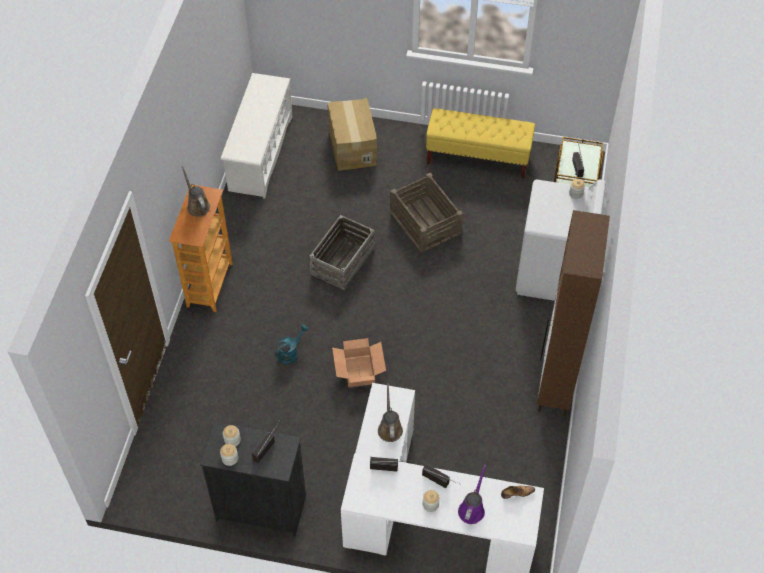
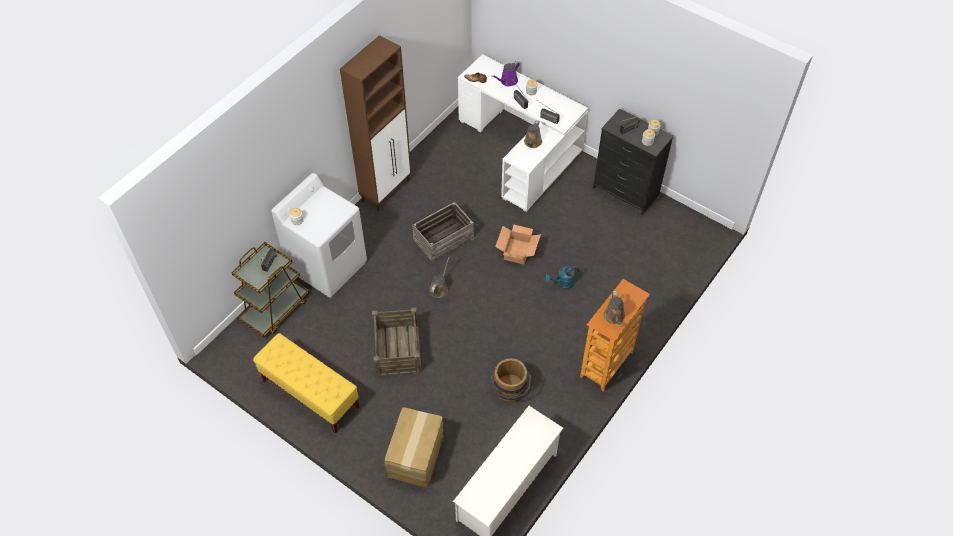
camera: 155 degrees left, 0 degrees up
(295, 227) = (510, 391): none -> brown bucket
(343, 261) = (485, 342): crate -> crate (443, 239)
(421, 296) = (439, 288): none -> brown watering can

